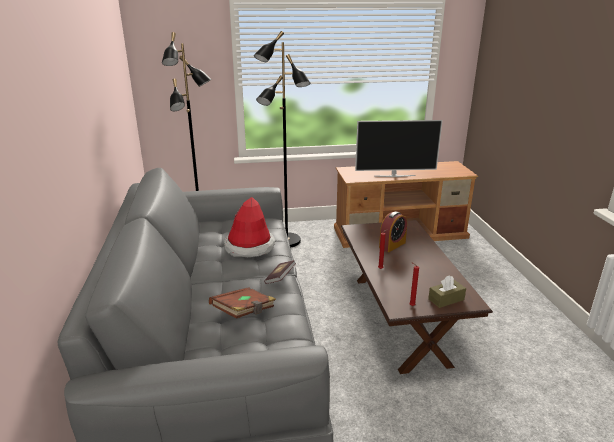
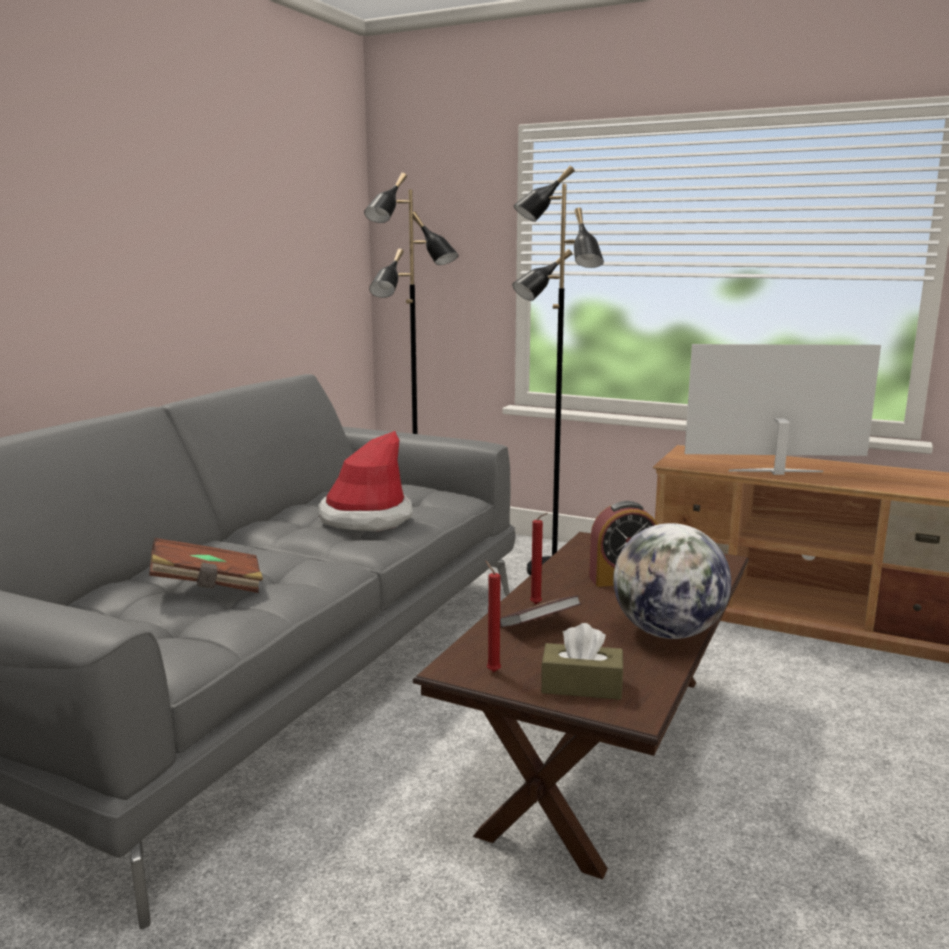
camera: 35 degrees right, 10 degrees down
(280, 278) = (336, 564): book -> book (539, 626)
(394, 175) = (776, 472): television -> television turned 150 degrees clockwise
(439, 265) = (668, 633): none -> globe

